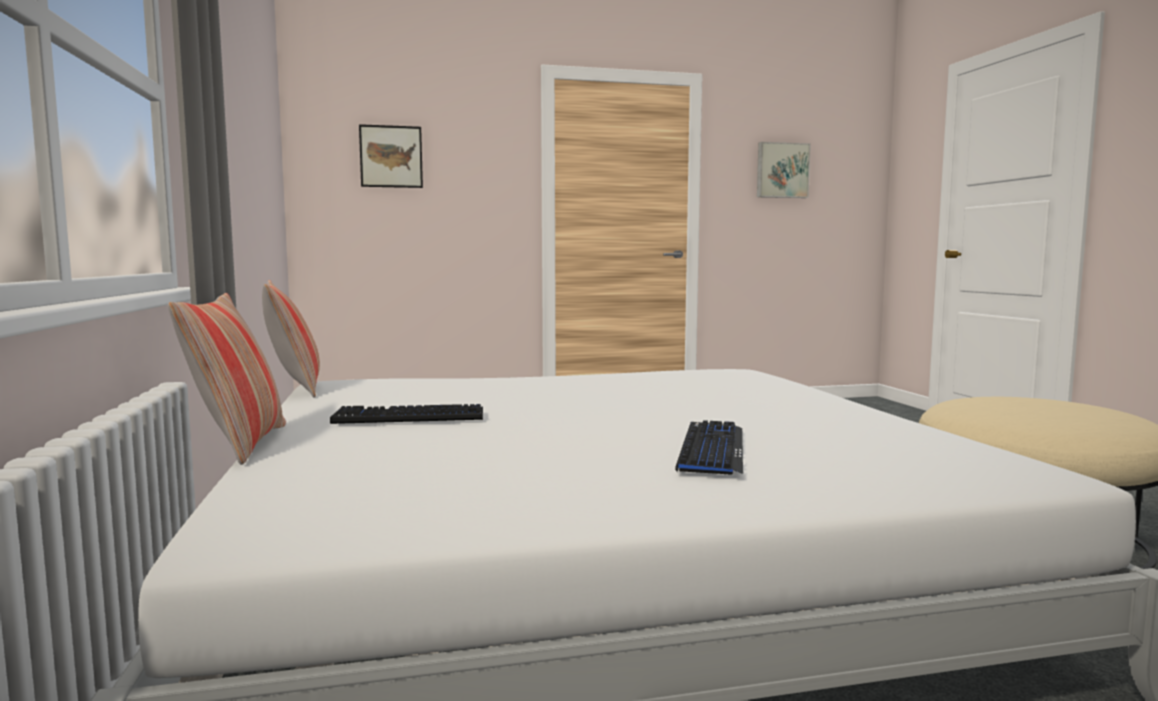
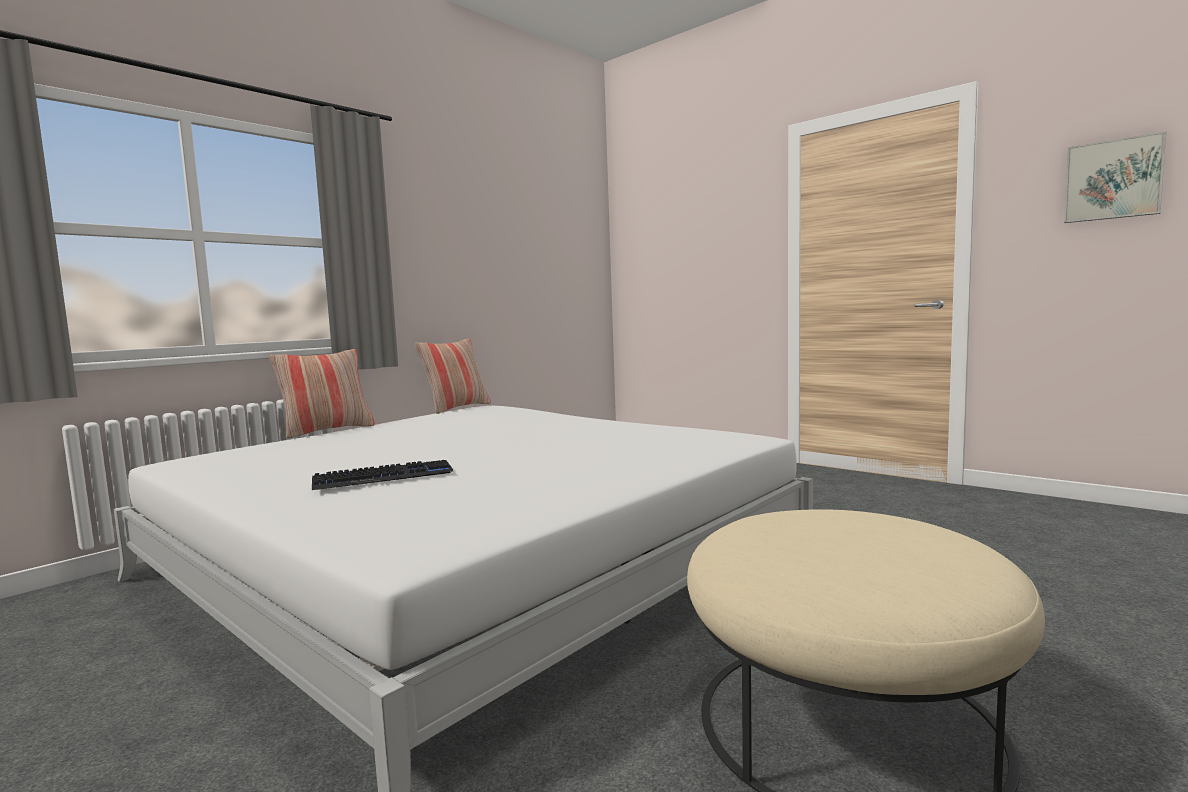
camera: 55 degrees right, 0 degrees up
(391, 156) = (671, 234): picture -> none
(409, 417) = (405, 430): keyboard -> none

